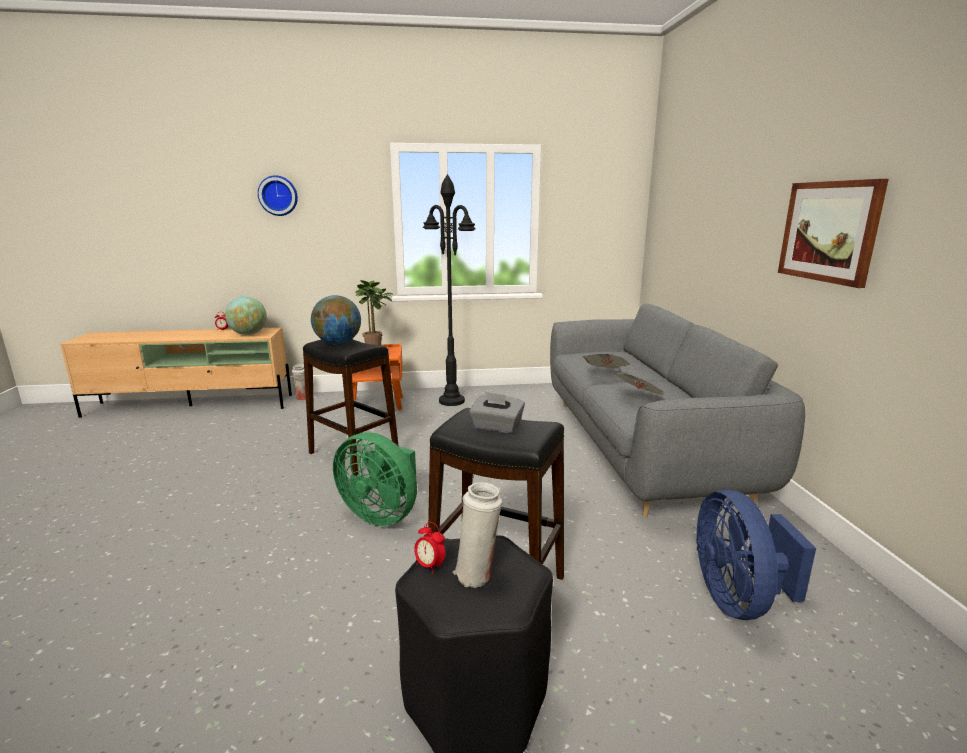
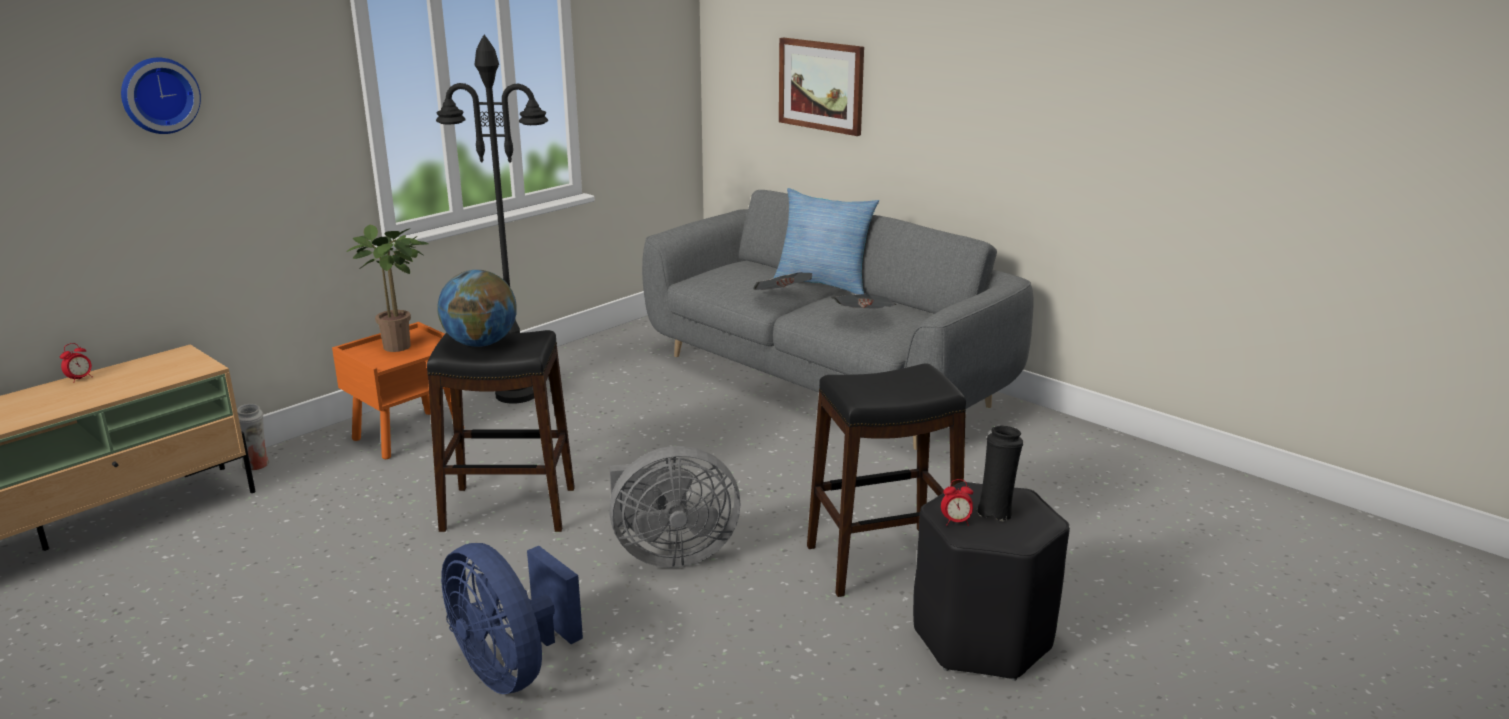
camera: 40 degrees left, 5 degrees up
(248, 334) = (163, 372): globe -> none
(382, 514) = (670, 554): green fan -> grey fan
(477, 575) = (995, 512): white vase -> black vase
(496, 427) = (892, 384): grey tissue box -> none
(652, 373) = (824, 284): none -> pillow
(737, 599) = (1057, 486): blue fan -> blue fan (511, 669)
(829, 231) = (1023, 107): picture -> picture (821, 85)

